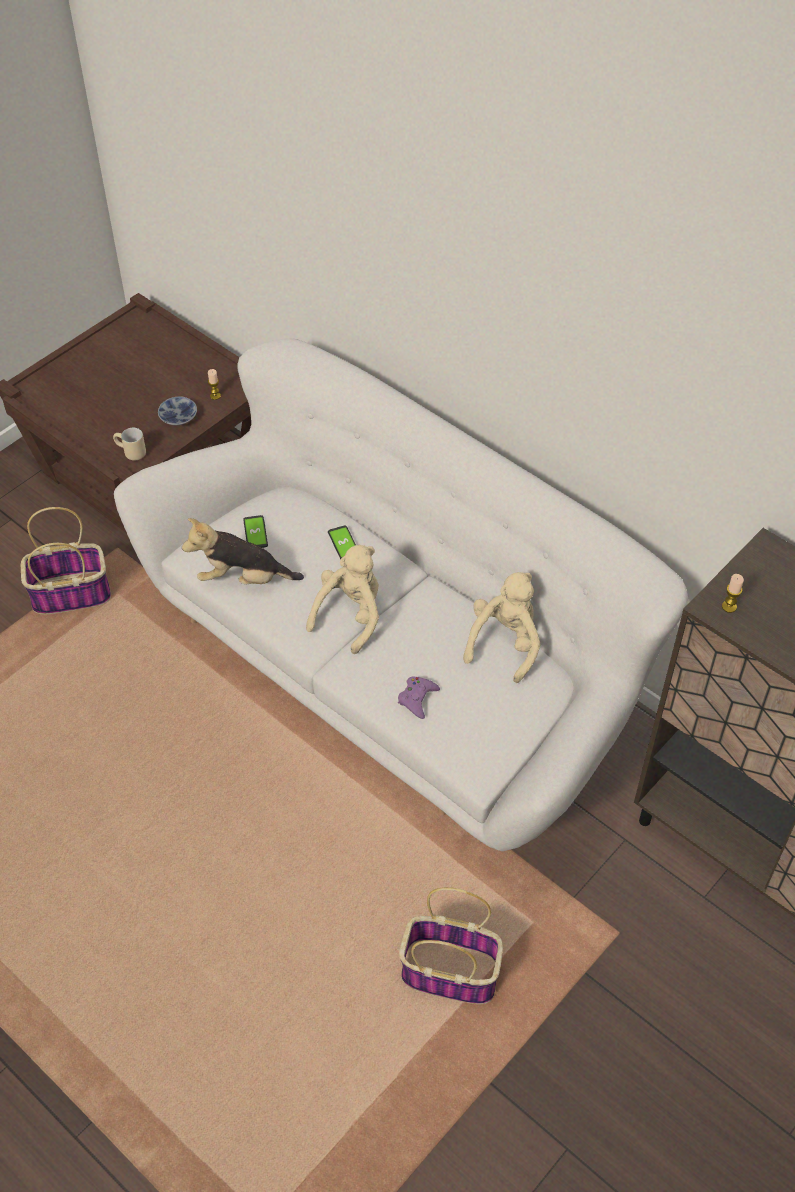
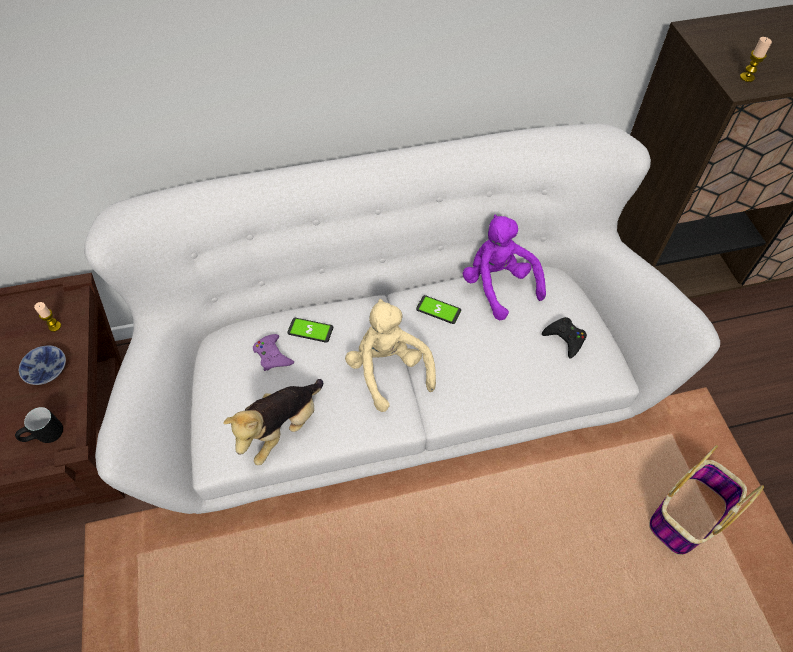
camera: 55 degrees left, 5 degrees up
(72, 594) = (98, 597): basket -> none
(130, 453) = (45, 437): beige mug -> black mug
(255, 533) = (239, 388): phone -> phone (438, 310)
(417, 699) = (512, 373): purple game controller -> purple game controller (272, 355)
(487, 720) = (565, 338): none -> black game controller
(505, 643) = (498, 285): beige plush toy -> purple plush toy

